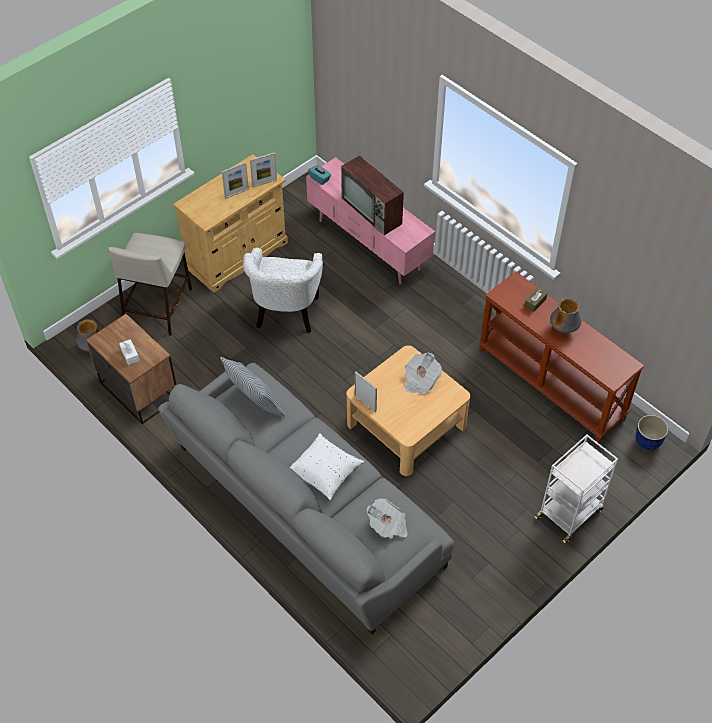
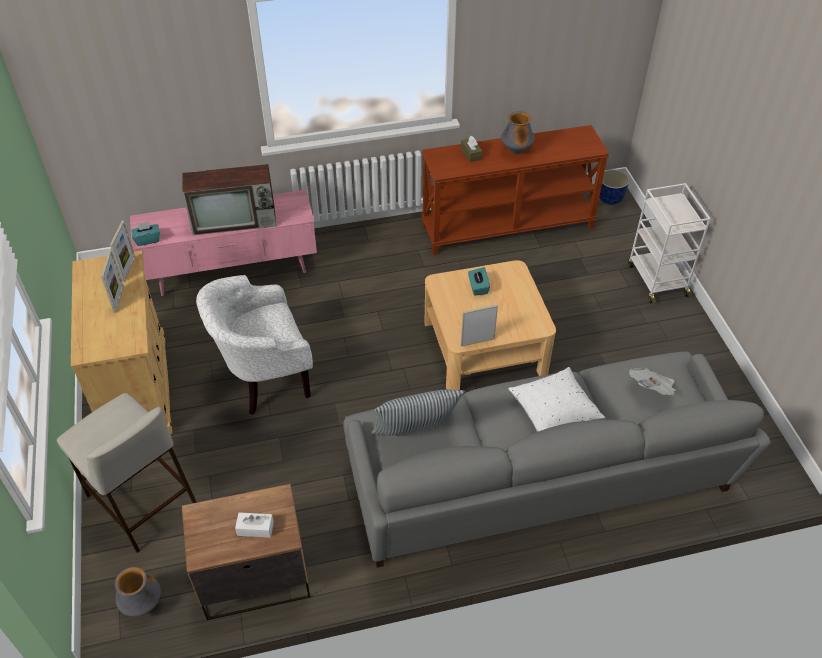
camera: 60 degrees left, 5 degrees down
(286, 315) = (264, 381): white armchair -> white armchair turned 120 degrees clockwise
(420, 380) = (478, 287): newspaper -> turquoise tissue box

